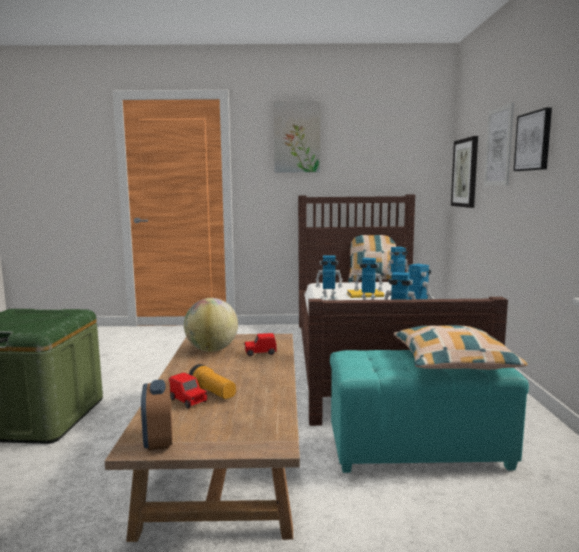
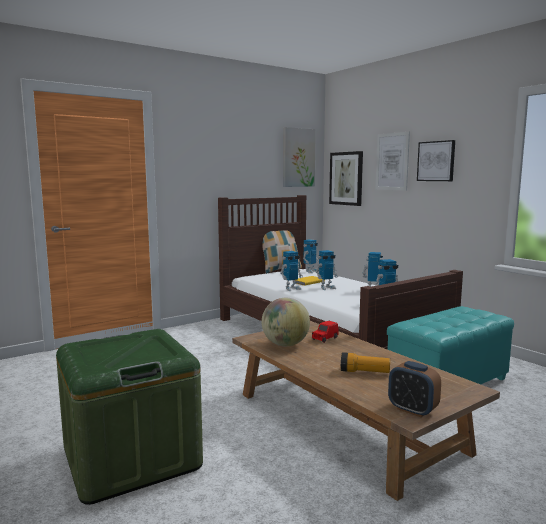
camera: 35 degrees left, 0 degrees up
(188, 401) = (364, 382): red toy car -> none
(297, 137) = (213, 143): picture -> picture (298, 157)
(453, 361) = (466, 316): pillow -> none

